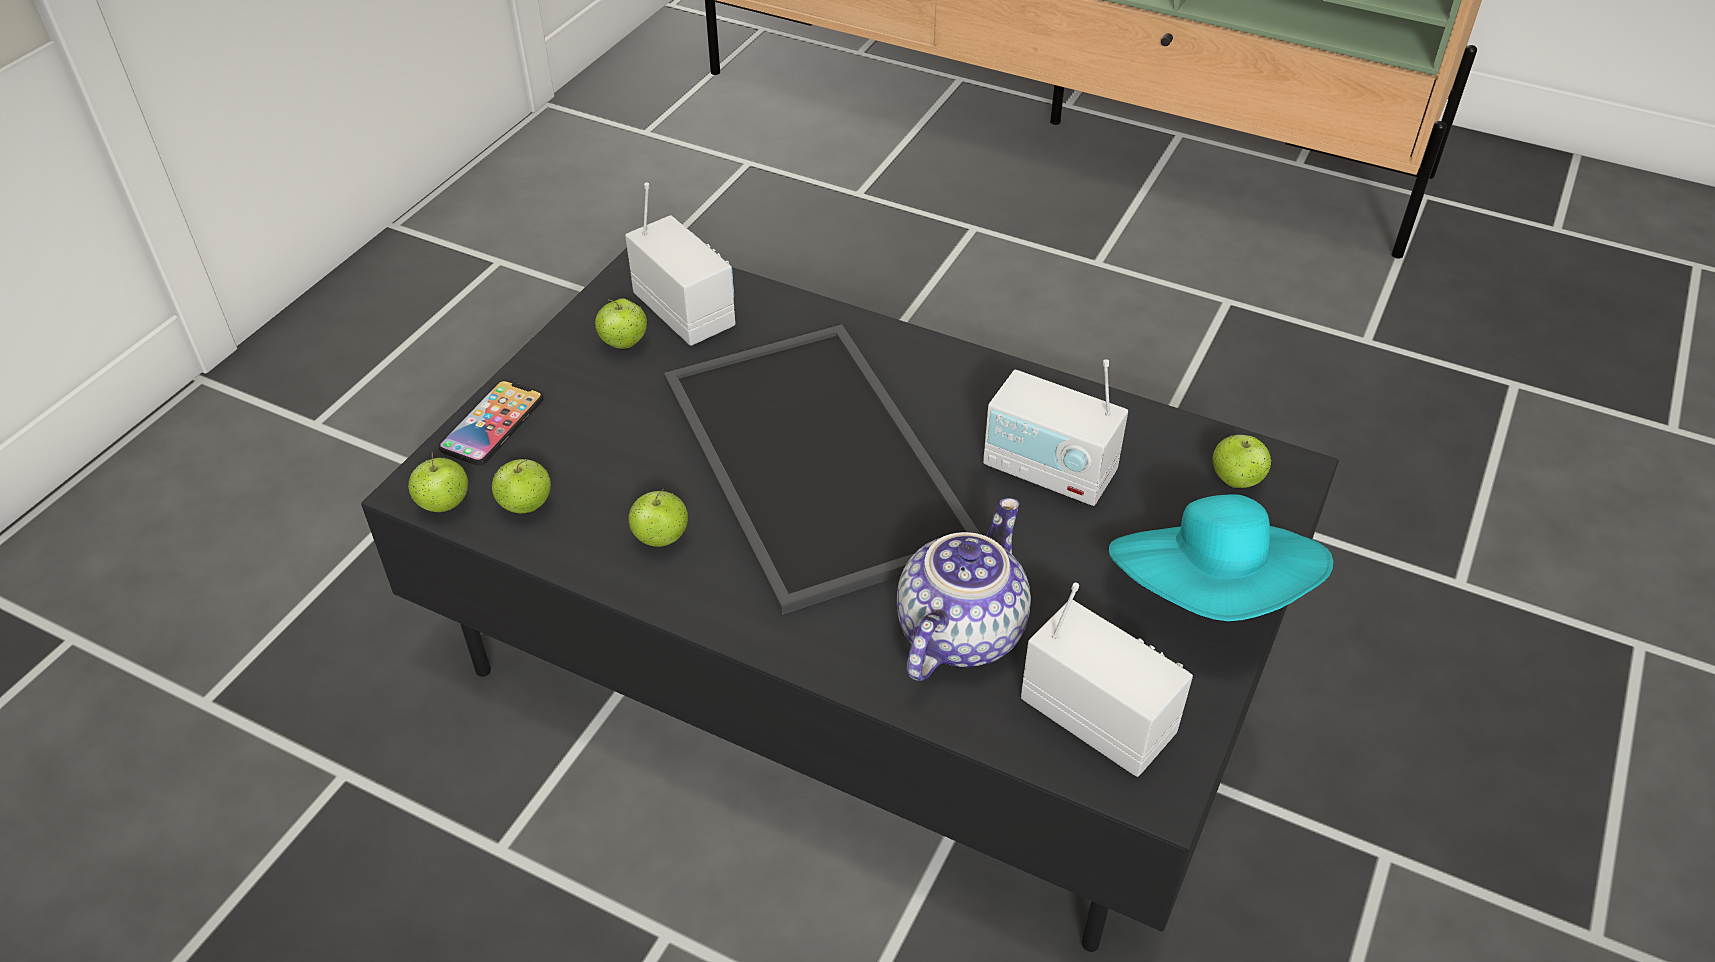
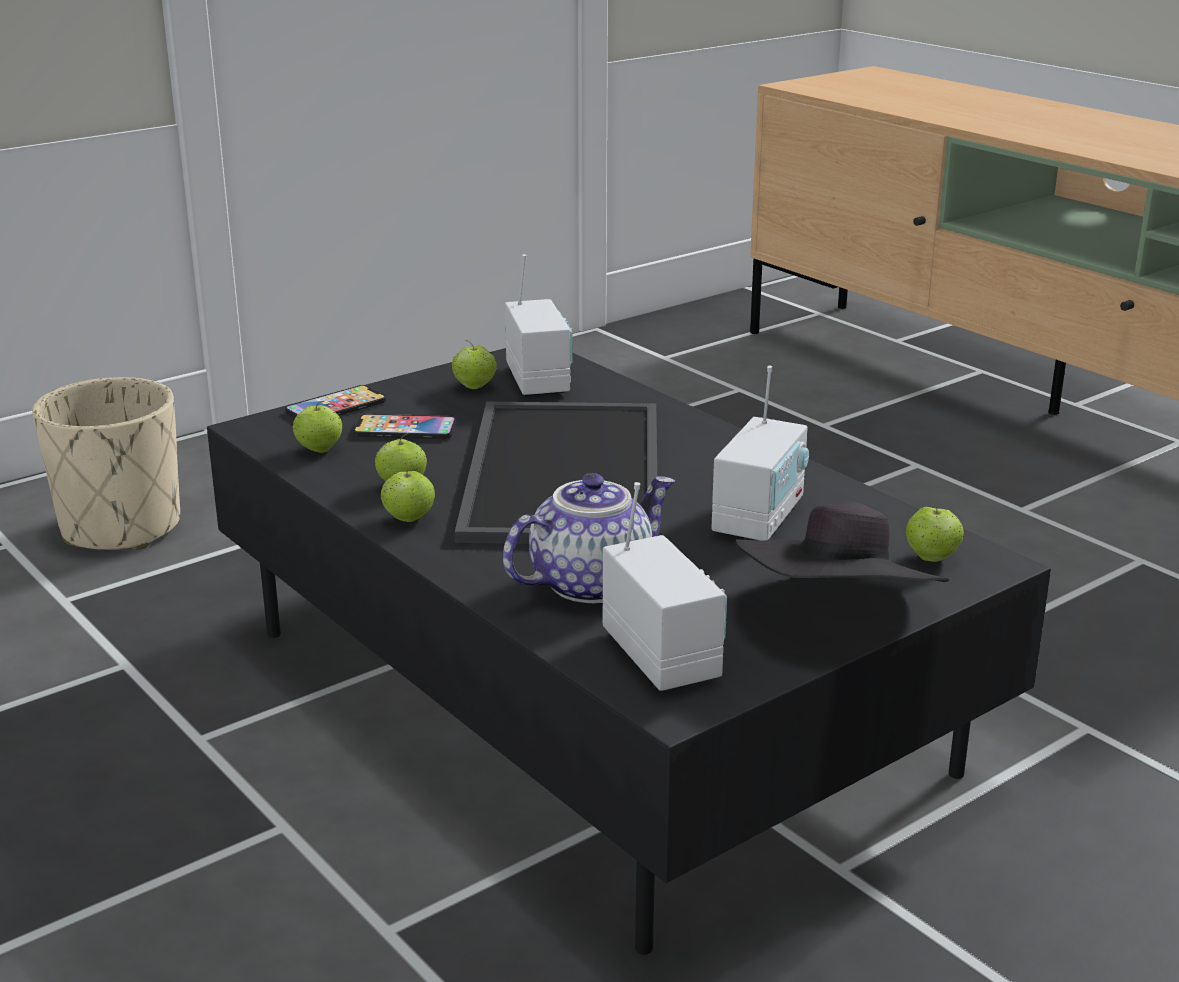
camera: 25 degrees right, 20 degrees down
(197, 567) = (121, 528): none -> beige planter
(444, 505) = (262, 437): apple -> apple (409, 519)
(598, 440) = (405, 429): none -> phone
(1049, 472) = (759, 518): radio -> radio turned 120 degrees counterclockwise
(1211, 596) = (839, 615): turquoise hat -> black hat

